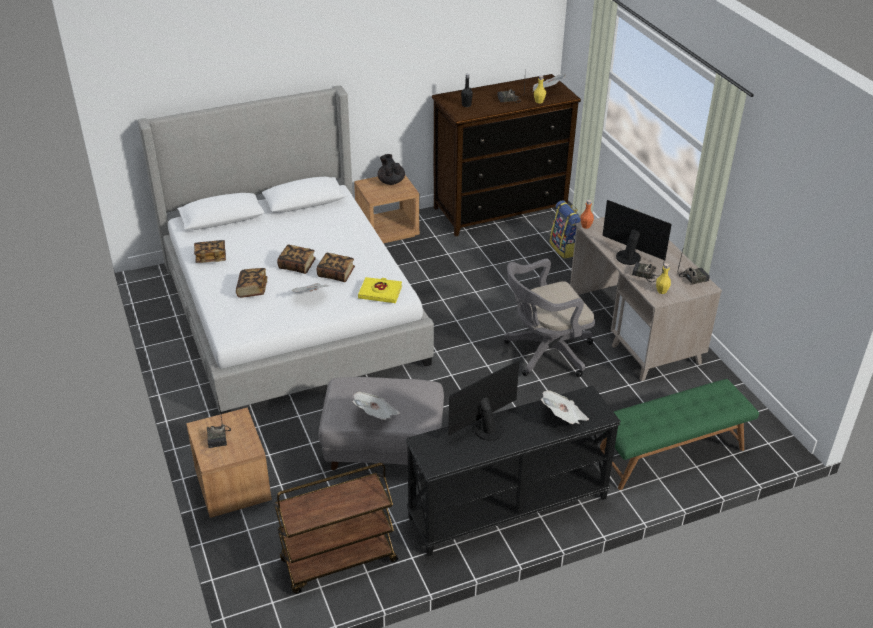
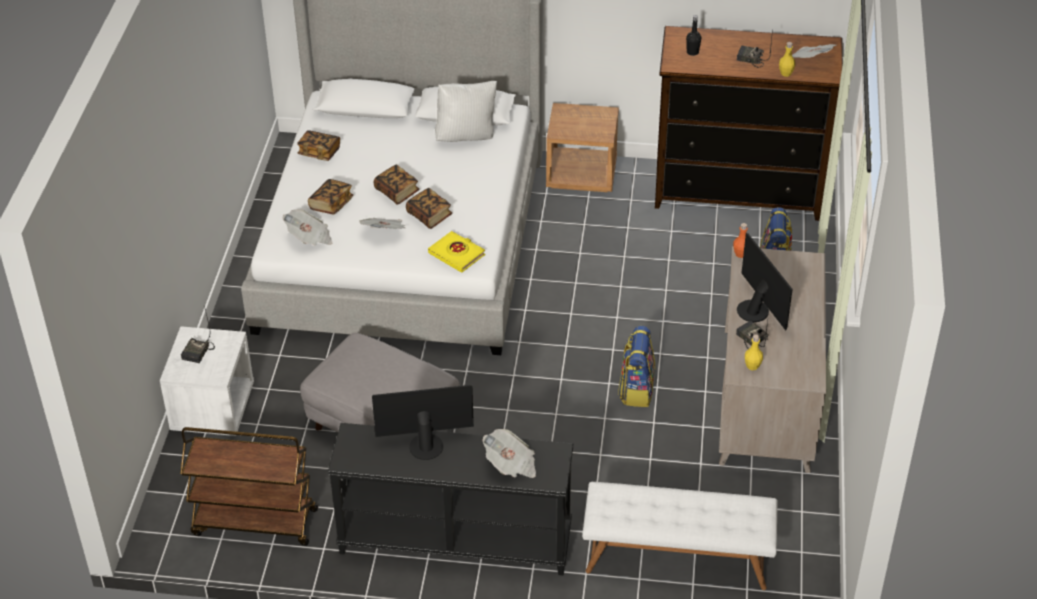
camera: 30 degrees right, 5 degrees up
(233, 487) = (213, 408): brown nightstand -> white nightstand
(317, 215) = (466, 136): none -> white pillow
(376, 415) = (361, 388): newspaper -> newspaper (309, 238)
(391, 181) = (593, 117): black teapot -> none
(544, 353) = (636, 389): grey office chair -> backpack
(670, 453) = (676, 558): green bench -> white bench
(693, 278) = (806, 364): radio -> none

